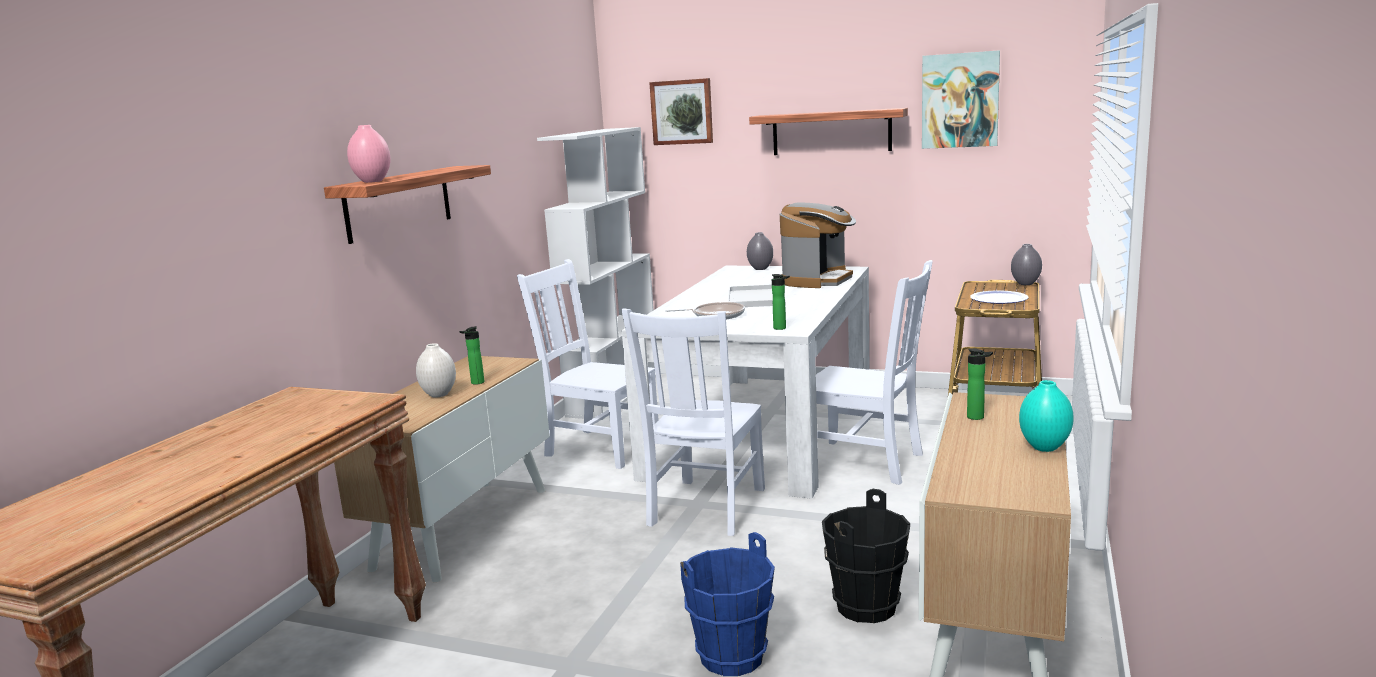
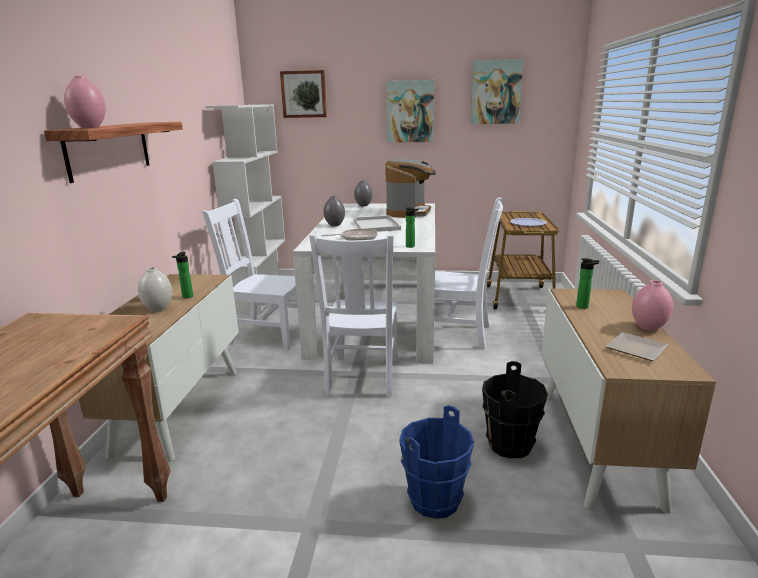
camera: 15 degrees left, 5 degrees up
(831, 132) = (410, 111): shelf -> picture
(998, 473) = (637, 350): none -> plate
(1026, 284) = (536, 213): grey vase -> grey vase (335, 225)
(1045, 447) = (648, 327): turquoise vase -> pink vase

